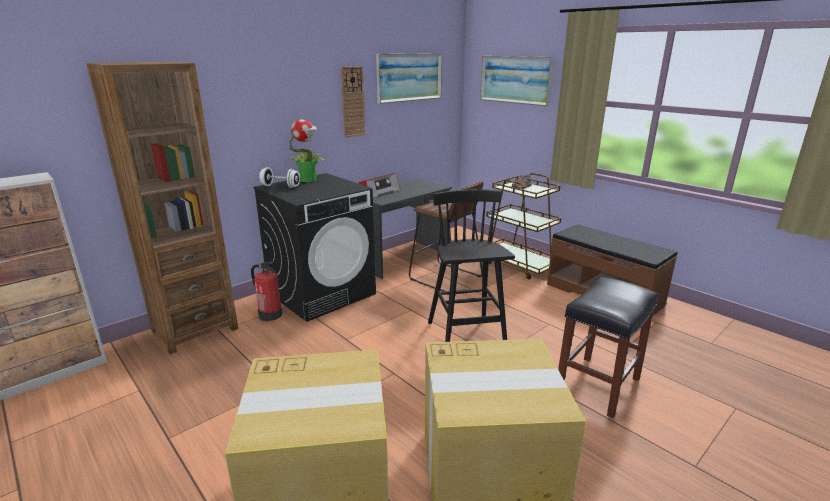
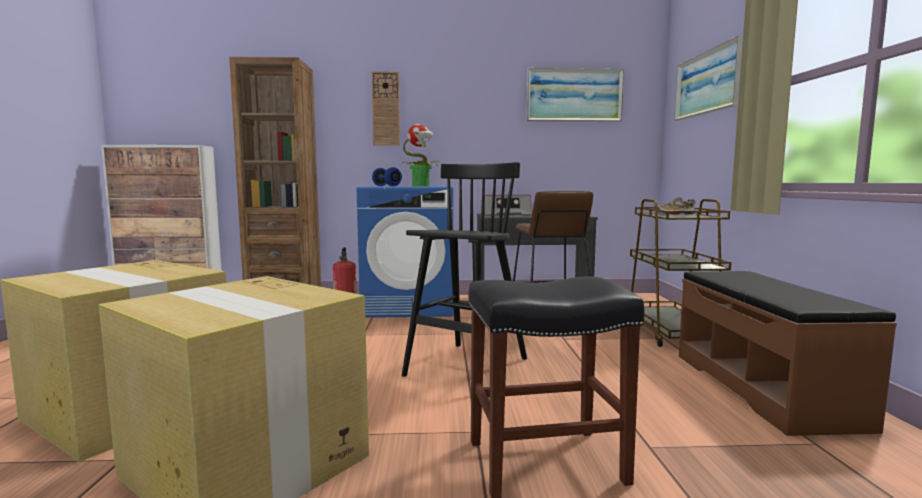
camera: 40 degrees right, 15 degrees down
(280, 186) = (386, 186): white dumbbell -> blue dumbbell
(322, 293) = (410, 306): black washing machine -> blue washing machine
(352, 102) = (493, 117): wall clock -> wall clock (386, 109)

